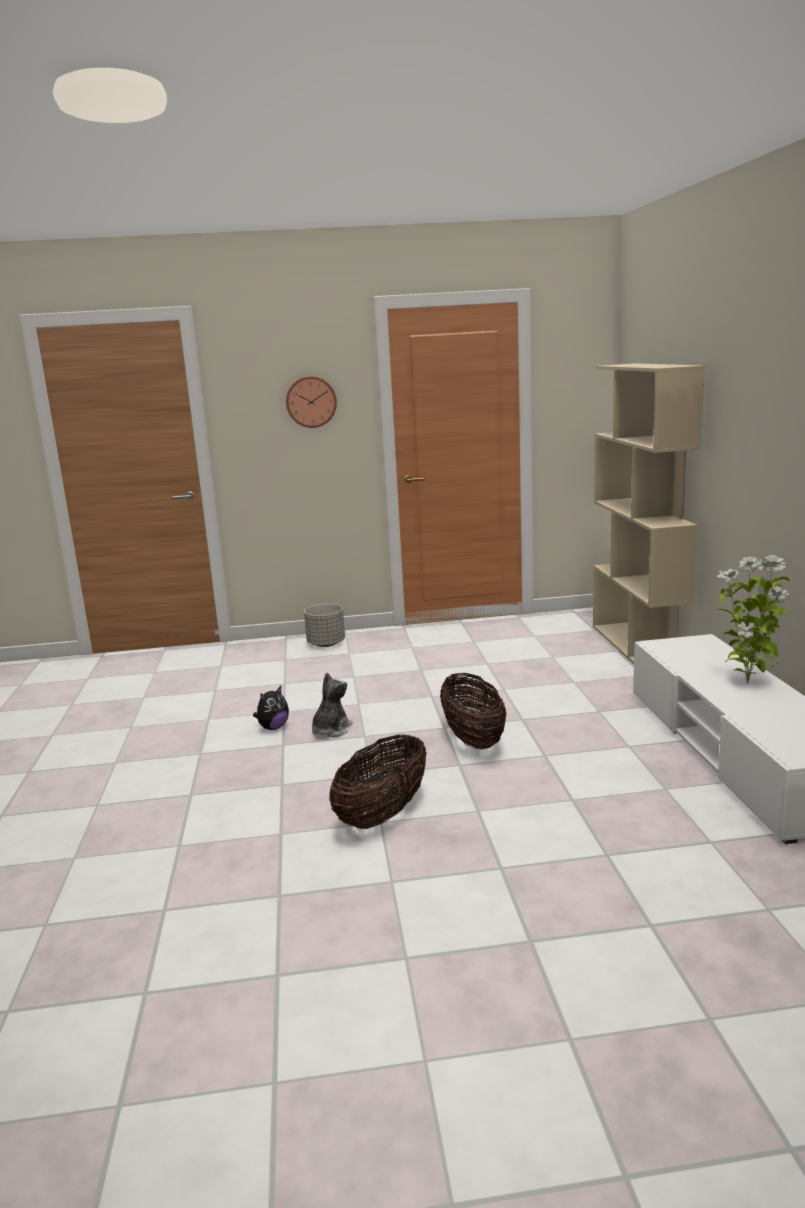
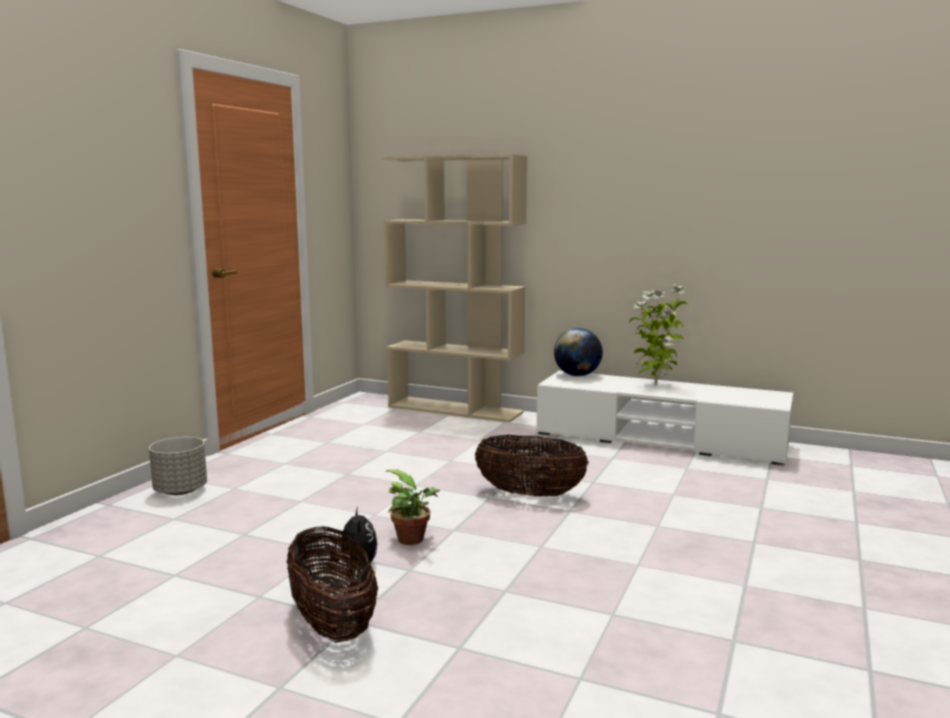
camera: 60 degrees left, 5 degrees down
(311, 402) = (120, 171): wall clock -> none
(331, 730) = (414, 540): plush toy -> potted plant
(383, 814) = (625, 560): basket -> basket (332, 624)
(707, 645) = (577, 375): none -> globe

